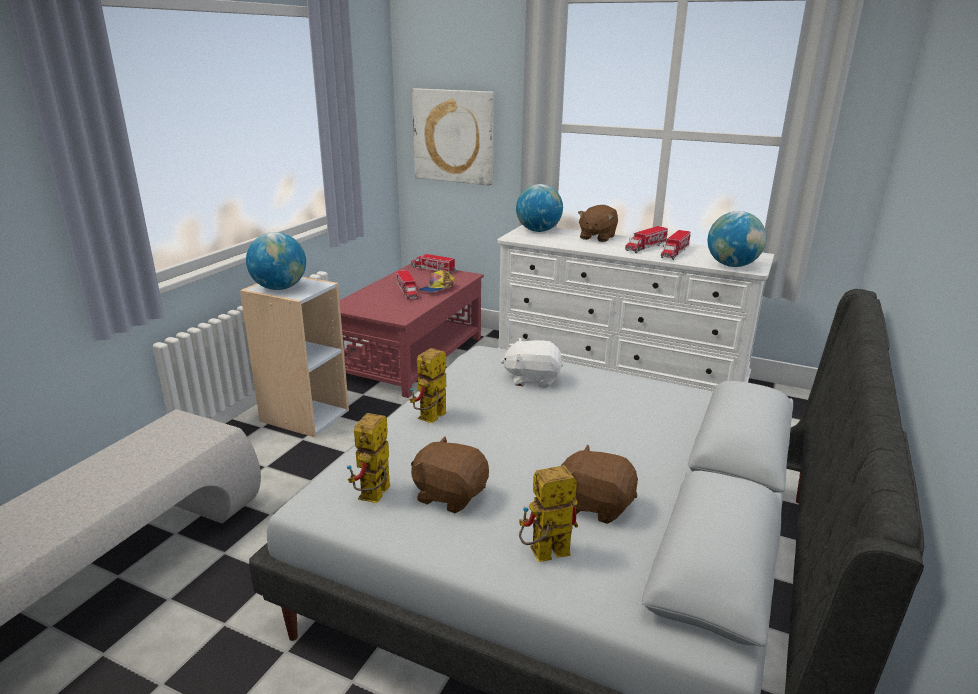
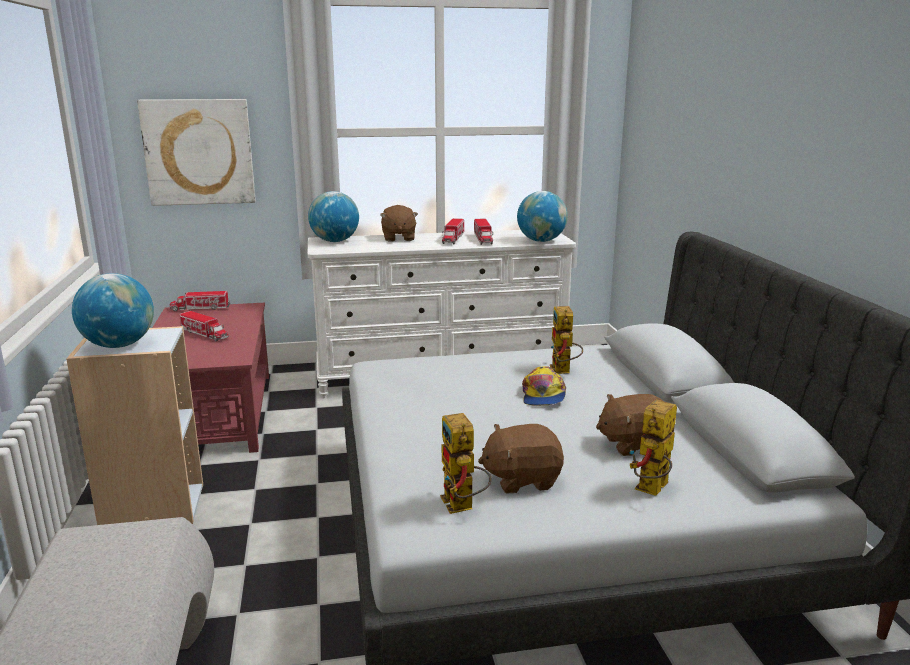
camera: 35 degrees left, 5 degrees down
(431, 419) = (414, 431): toy robot -> toy robot (563, 371)
(437, 288) = (235, 324): cap -> cap (543, 395)
(532, 379) = (454, 373): white plush toy -> none

